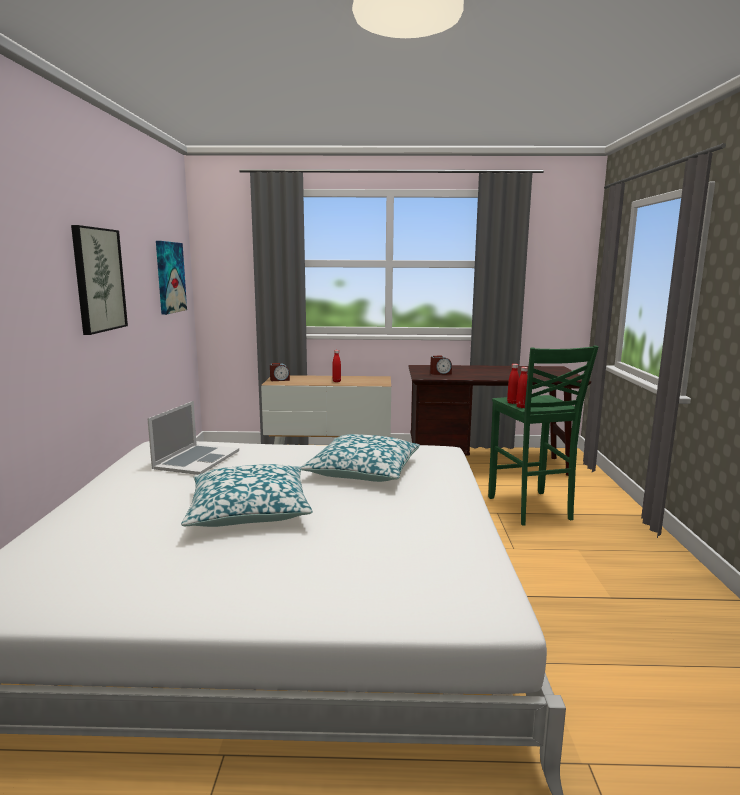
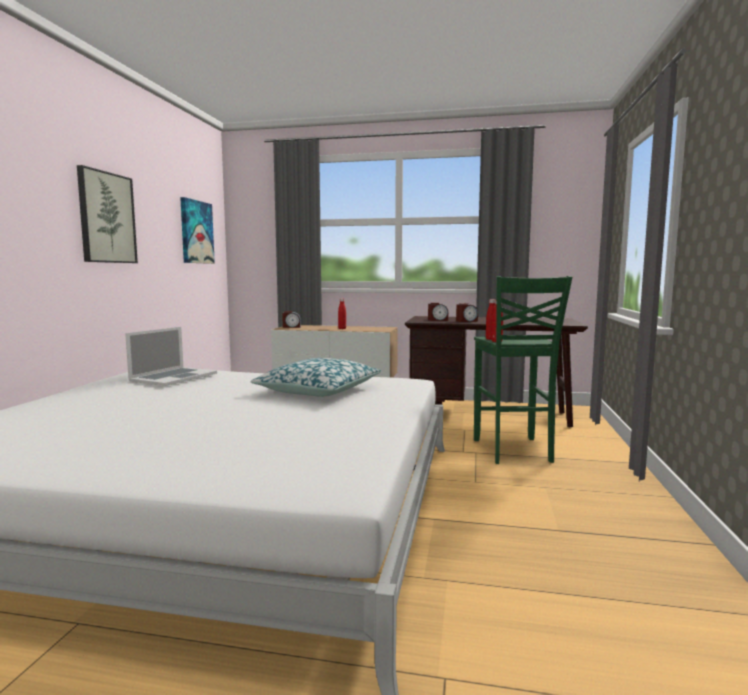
camera: 10 degrees right, 5 degrees down
(249, 510) = (182, 409): pillow -> none
(470, 375) = (466, 321): none -> alarm clock

